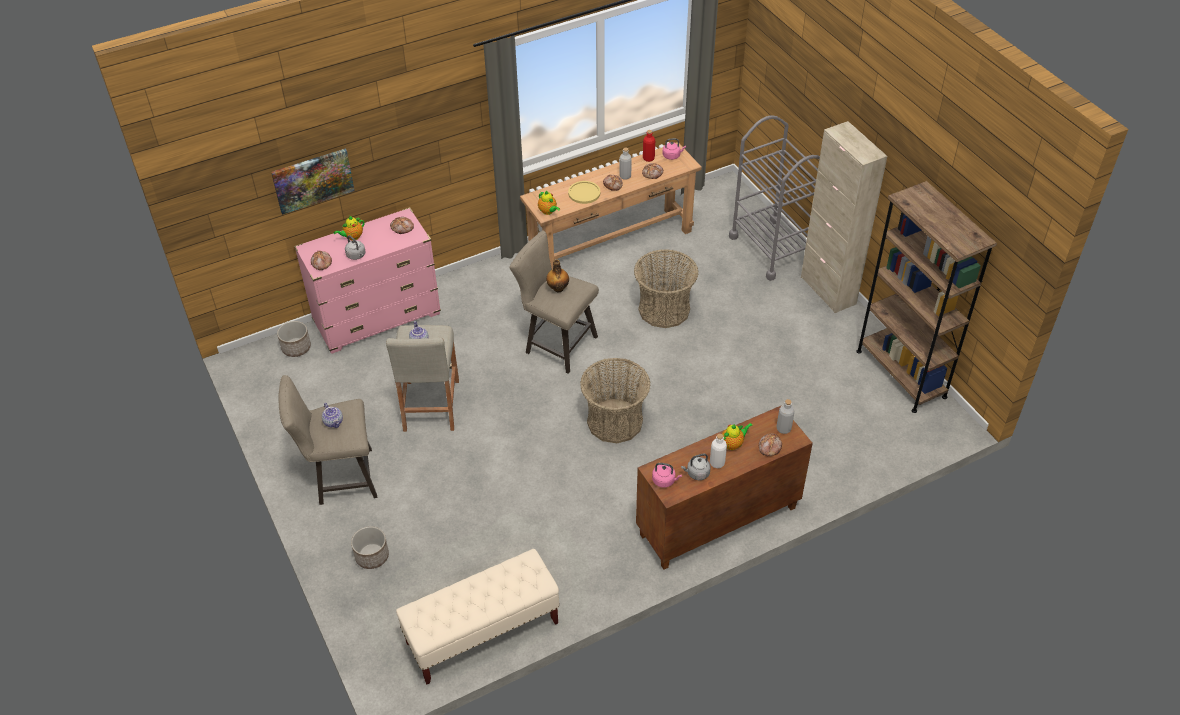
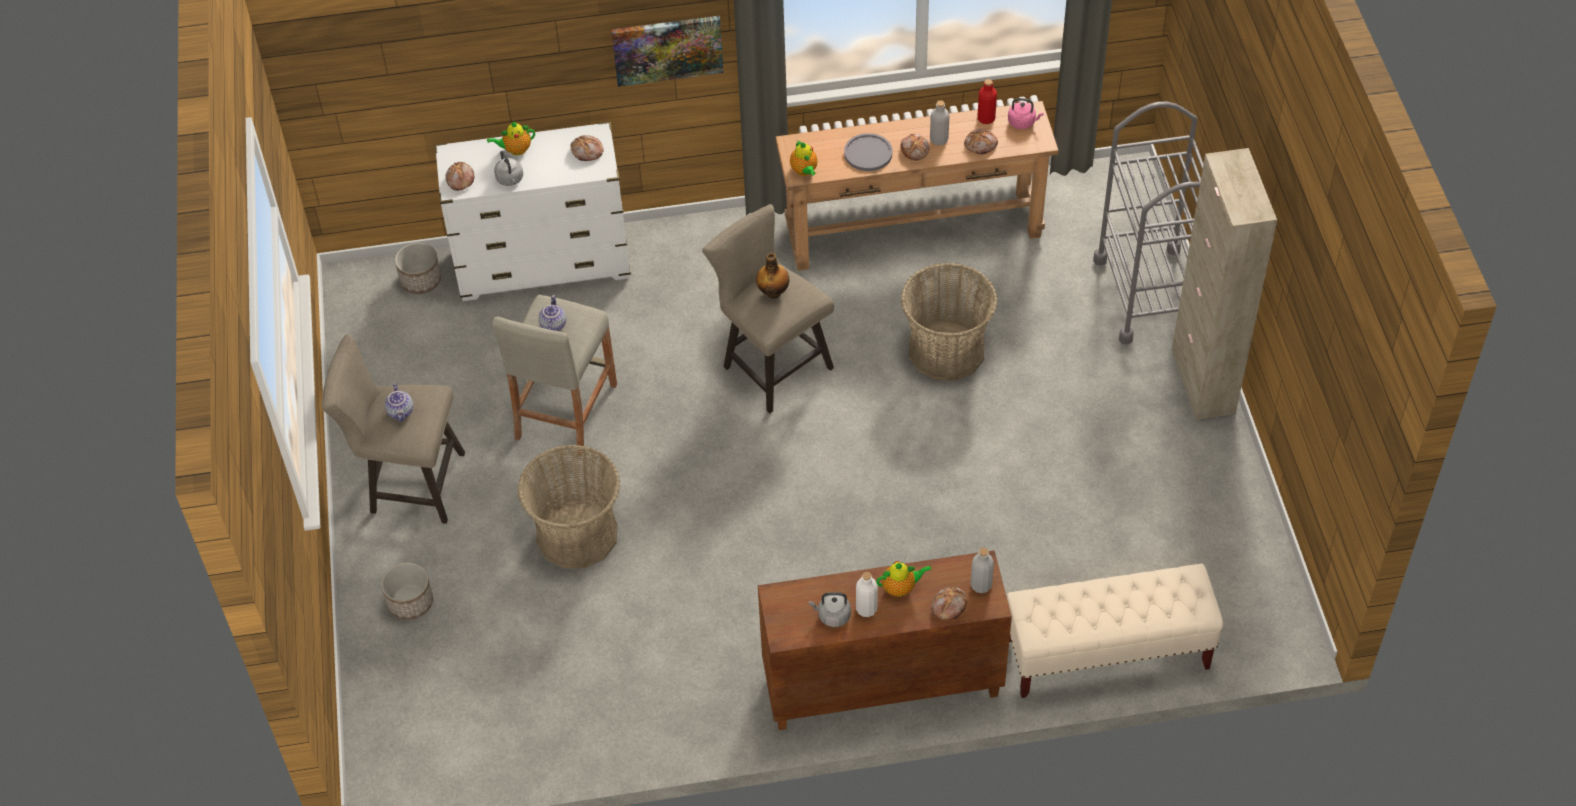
camera: 20 degrees right, 5 degrees up
(313, 180) = (467, 64): picture -> picture (667, 49)
(377, 318) = (543, 263): pink dresser -> white dresser
(482, 633) = (508, 746): beige bench -> beige bench (1106, 654)
(584, 193) = (868, 153): yellow plate -> grey plate
(615, 421) = (804, 501): basket -> basket (577, 534)
(665, 480) = (785, 614): pink kettle -> none
(901, 374) = (1249, 540): brown bookcase -> none

